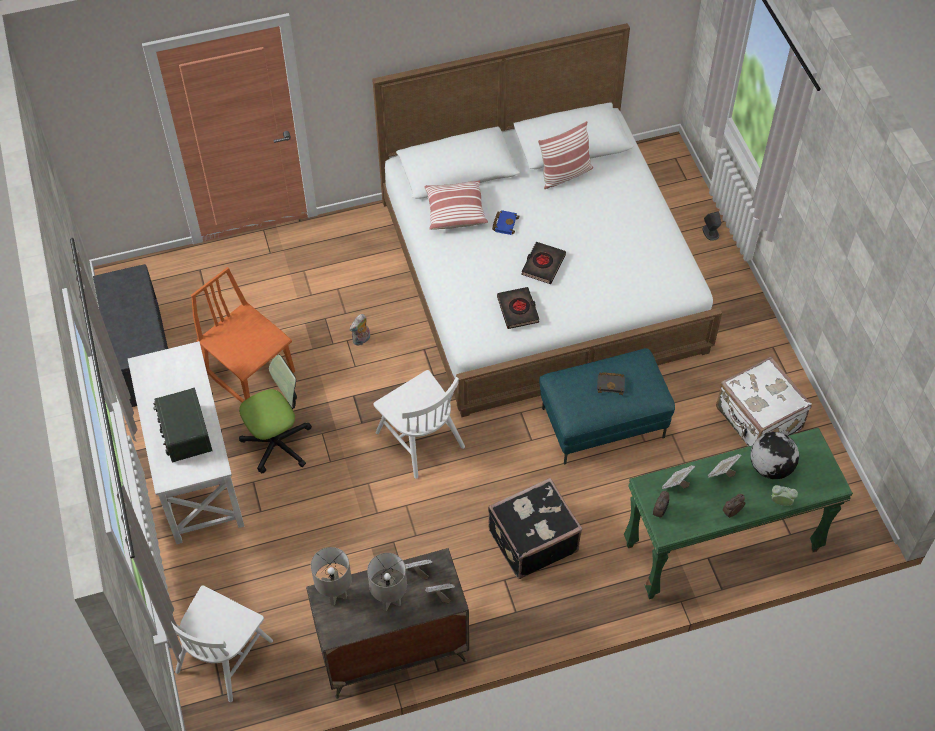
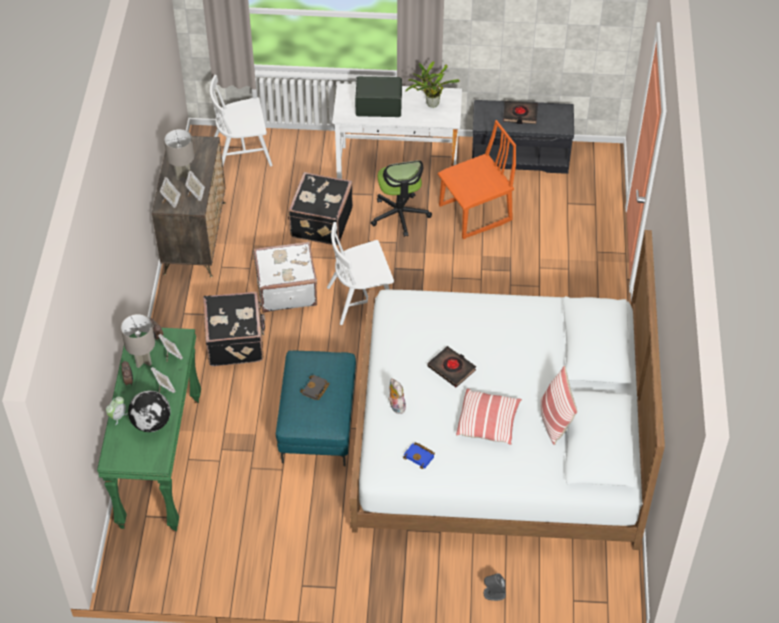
camera: 110 degrees right, 5 degrees down
(166, 381) = (430, 104): none -> potted plant
(224, 655) = (242, 152): white chair -> white chair turned 60 degrees counterclockwise
(318, 521) = (320, 222): none -> black suitcase
(335, 594) = (204, 149): grey table lamp -> grey table lamp (143, 361)
(361, 340) = (477, 288): plush toy -> plush toy (395, 406)
(455, 211) = (540, 325): pillow -> pillow (488, 423)
(504, 223) = (511, 356): blue book -> blue book (420, 456)
(518, 310) = (410, 336): black book -> black book (520, 114)
(757, 420) = (264, 540): white suitcase -> white suitcase (286, 289)

